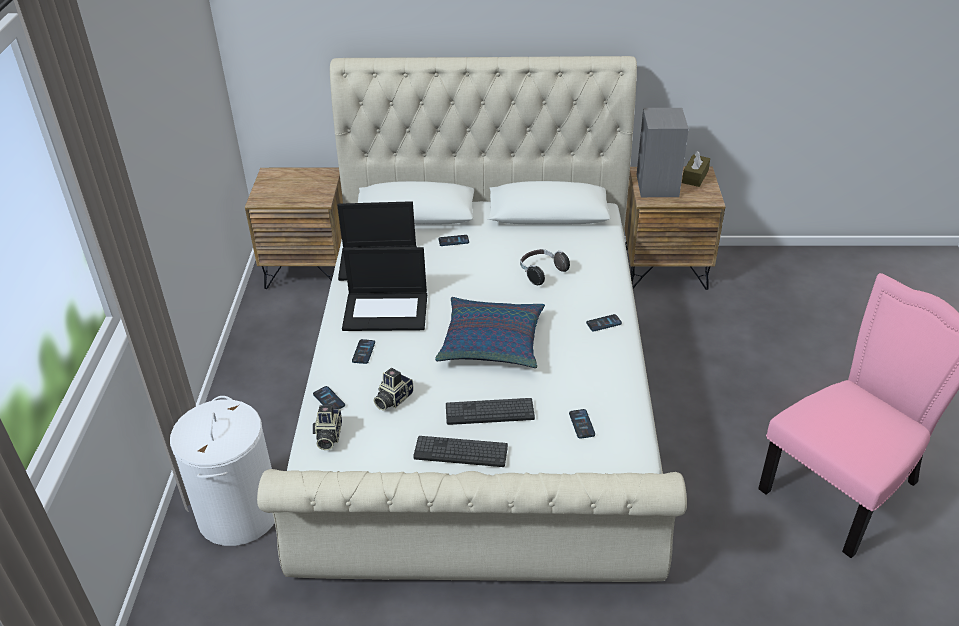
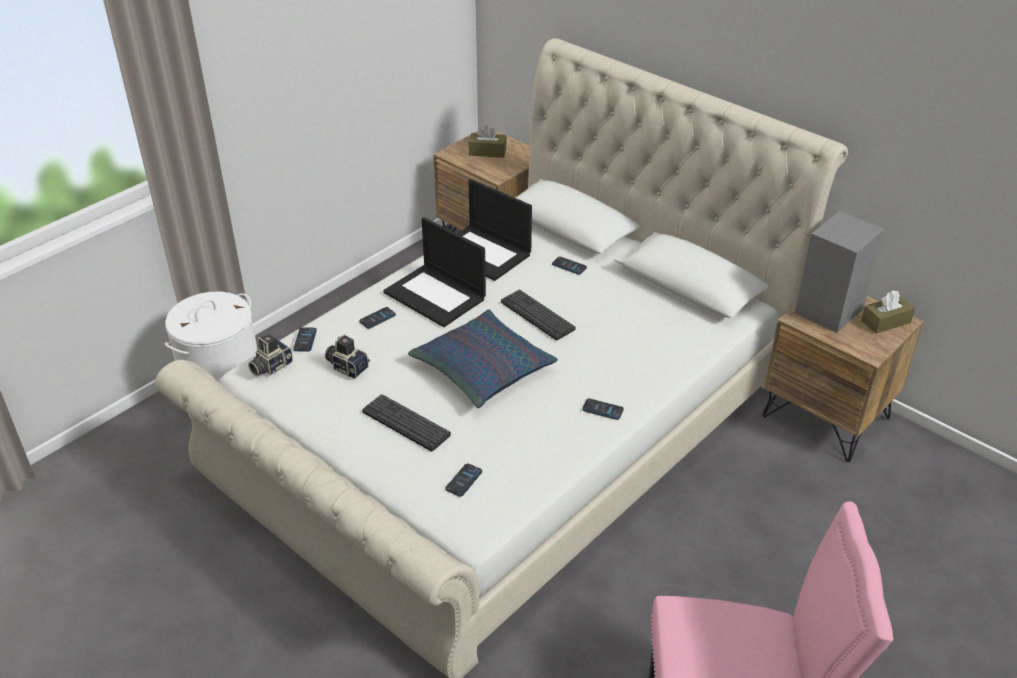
camera: 40 degrees right, 0 degrees up
(288, 186) = (487, 152): none -> brown tissue box
(392, 399) = (347, 366): camera -> camera turned 45 degrees clockwise
(460, 452) = (343, 439): keyboard -> keyboard (537, 315)
(541, 272) = (608, 334): headphones -> none

